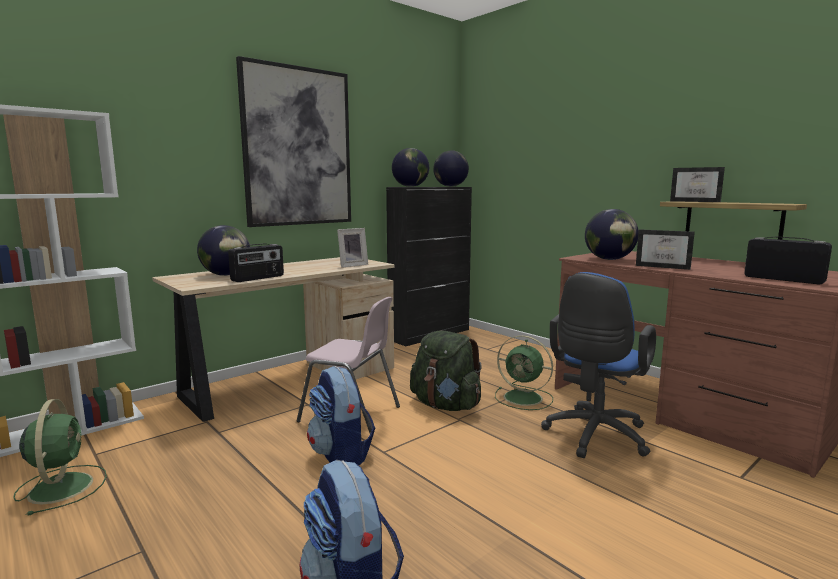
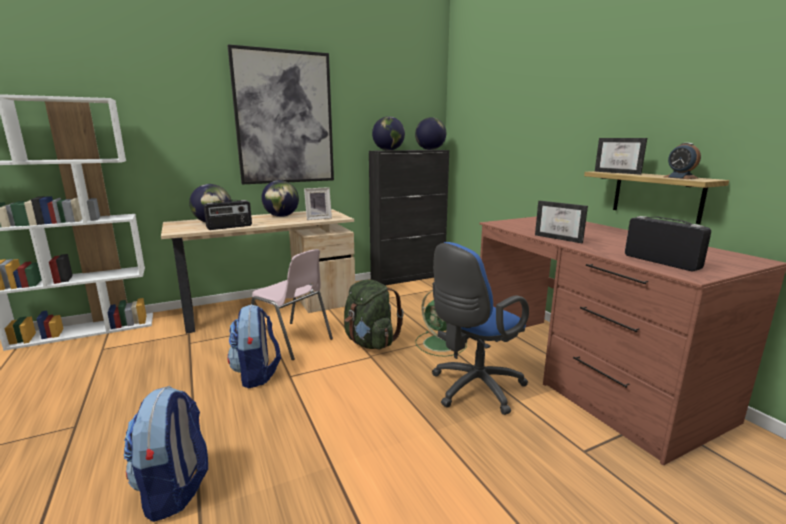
camera: 15 degrees right, 5 degrees up
(61, 486) = (66, 370): green fan -> none
(609, 259) = (523, 226): globe -> globe (281, 216)
(764, 203) = (680, 177): none -> alarm clock

